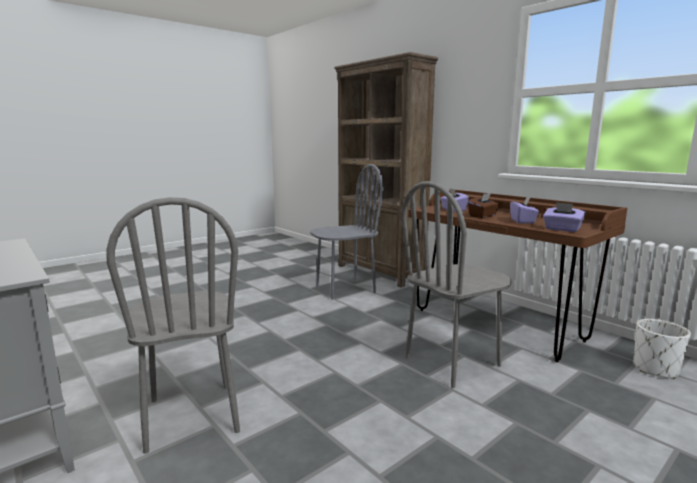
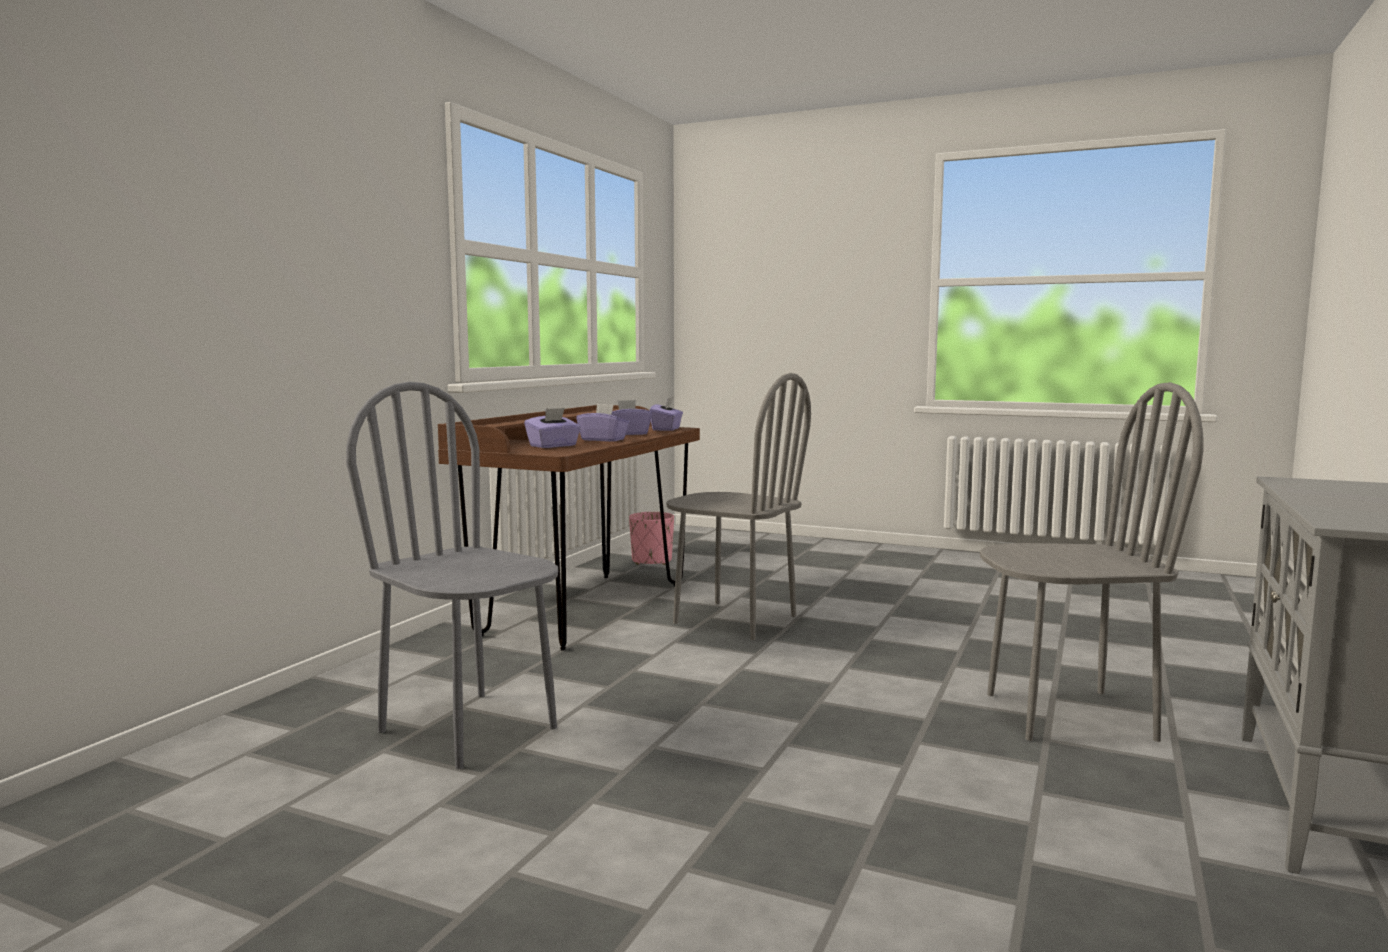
camera: 115 degrees left, 5 degrees down
(192, 415) = (1068, 715): grey chair -> grey chair turned 45 degrees clockwise
(380, 272) = (298, 715): brown bookcase -> none
(482, 216) = (603, 440): brown tissue box -> purple tissue box
(655, 369) = (652, 561): white planter -> pink planter

